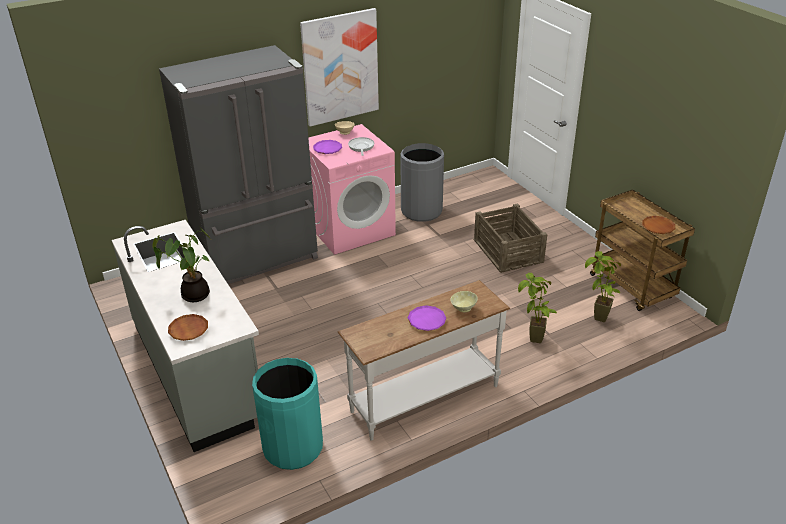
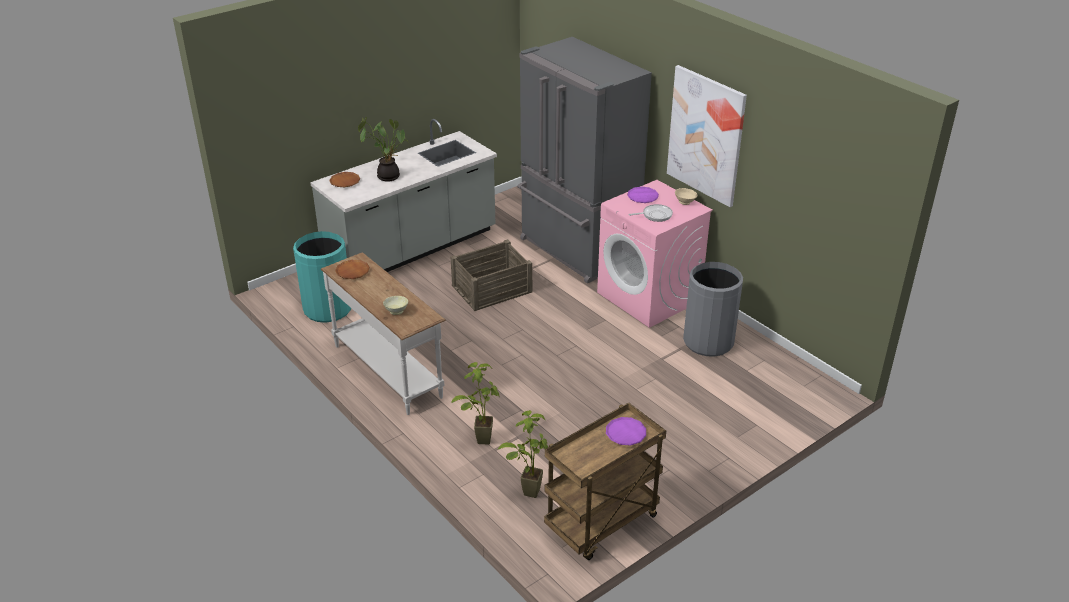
camera: 80 degrees right, 0 degrees up
(426, 320) = (377, 293): purple plate -> purple plate (625, 433)
(508, 250) = (648, 414): crate -> crate (492, 289)
(658, 227) = (589, 455): brown plate -> brown plate (352, 271)

